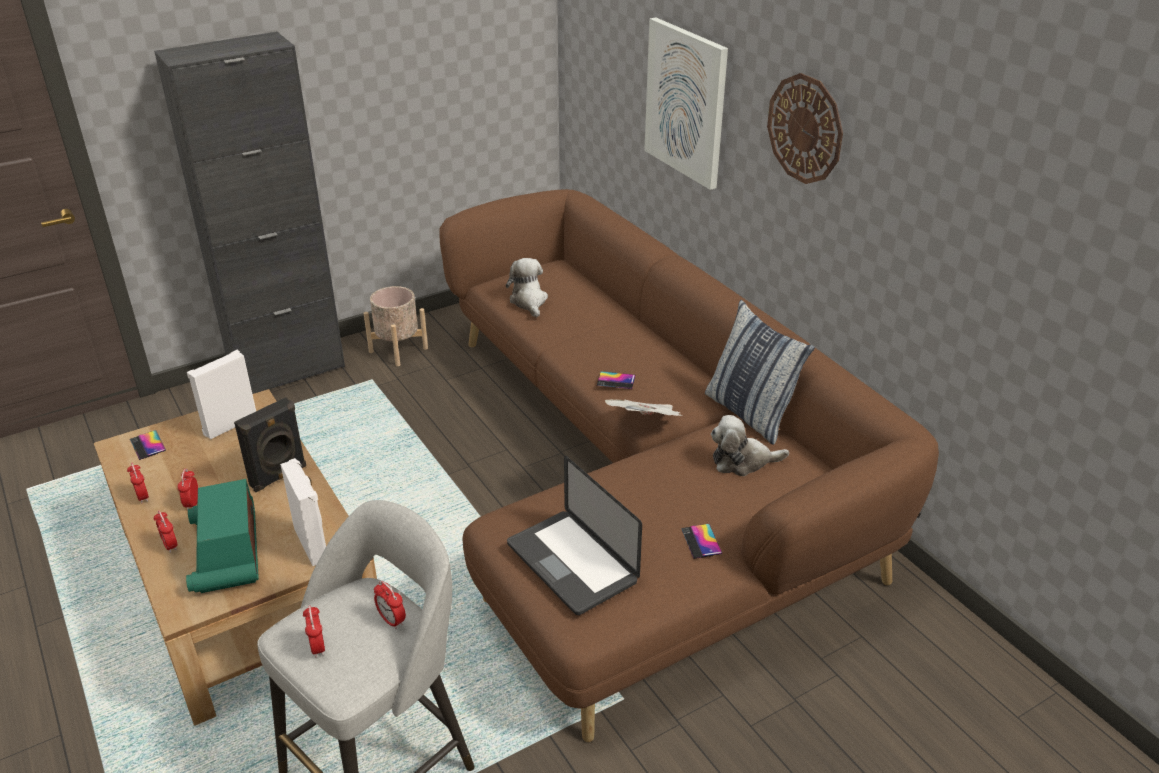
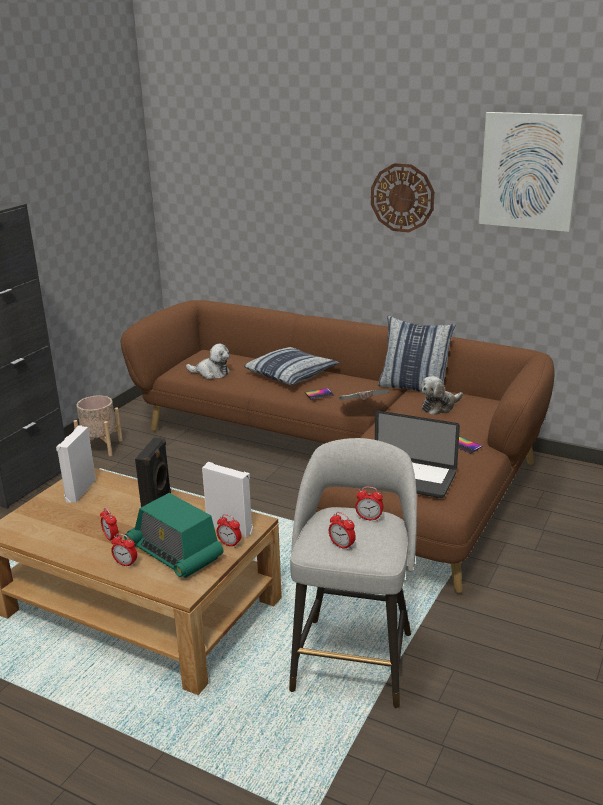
camera: 30 degrees left, 10 degrees down
(142, 497) = (65, 548): alarm clock -> alarm clock (229, 544)
(148, 445) = (28, 521): phone -> none
(529, 301) = (211, 373): plush toy -> plush toy turned 150 degrees clockwise
(618, 335) = (291, 374): none -> pillow
(686, 102) = (293, 209): picture -> picture (529, 171)

